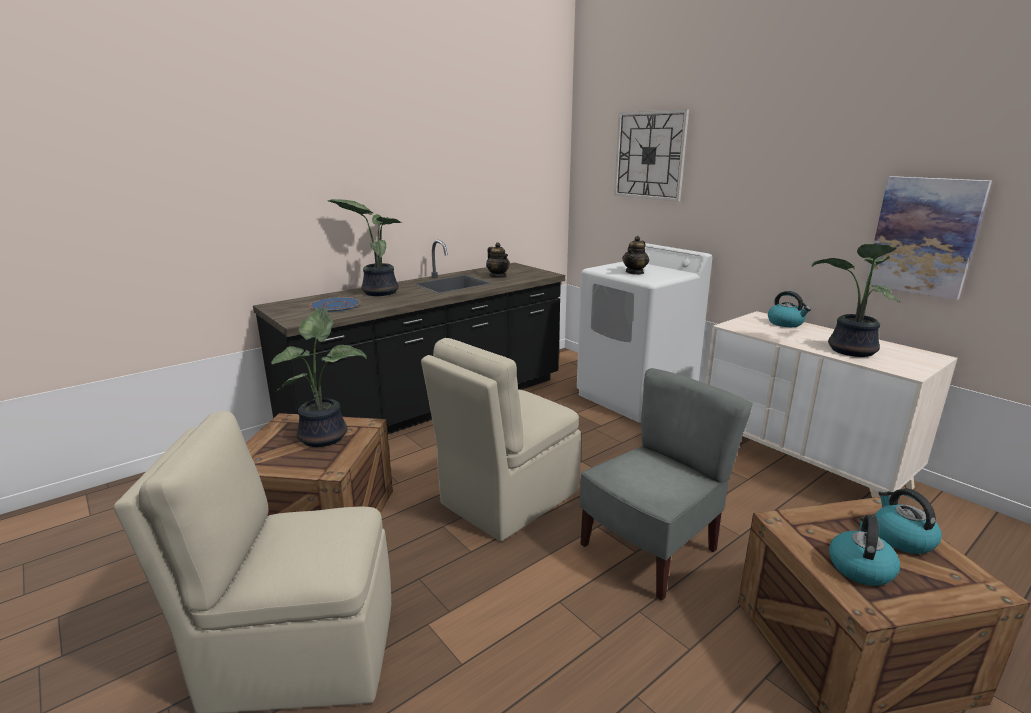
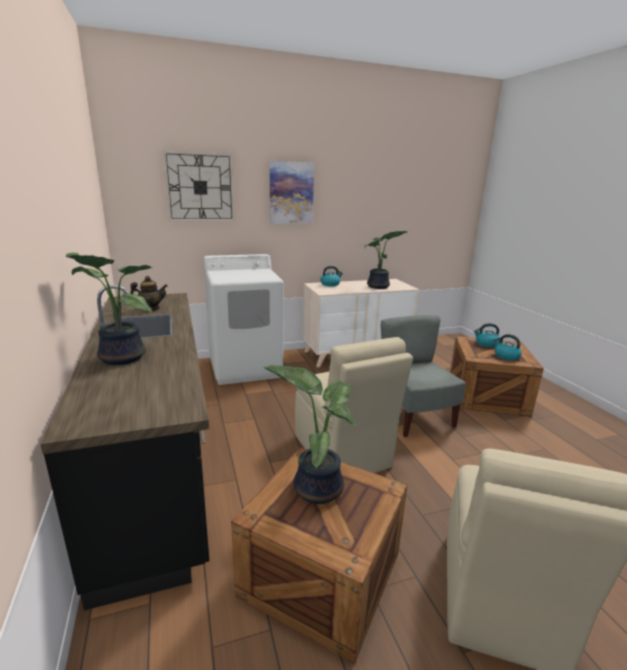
camera: 70 degrees left, 0 degrees up
(335, 305) = (144, 384): blue plate -> none
(635, 272) = (247, 276): teapot -> none
(924, 236) = (375, 226): picture -> picture (291, 193)

